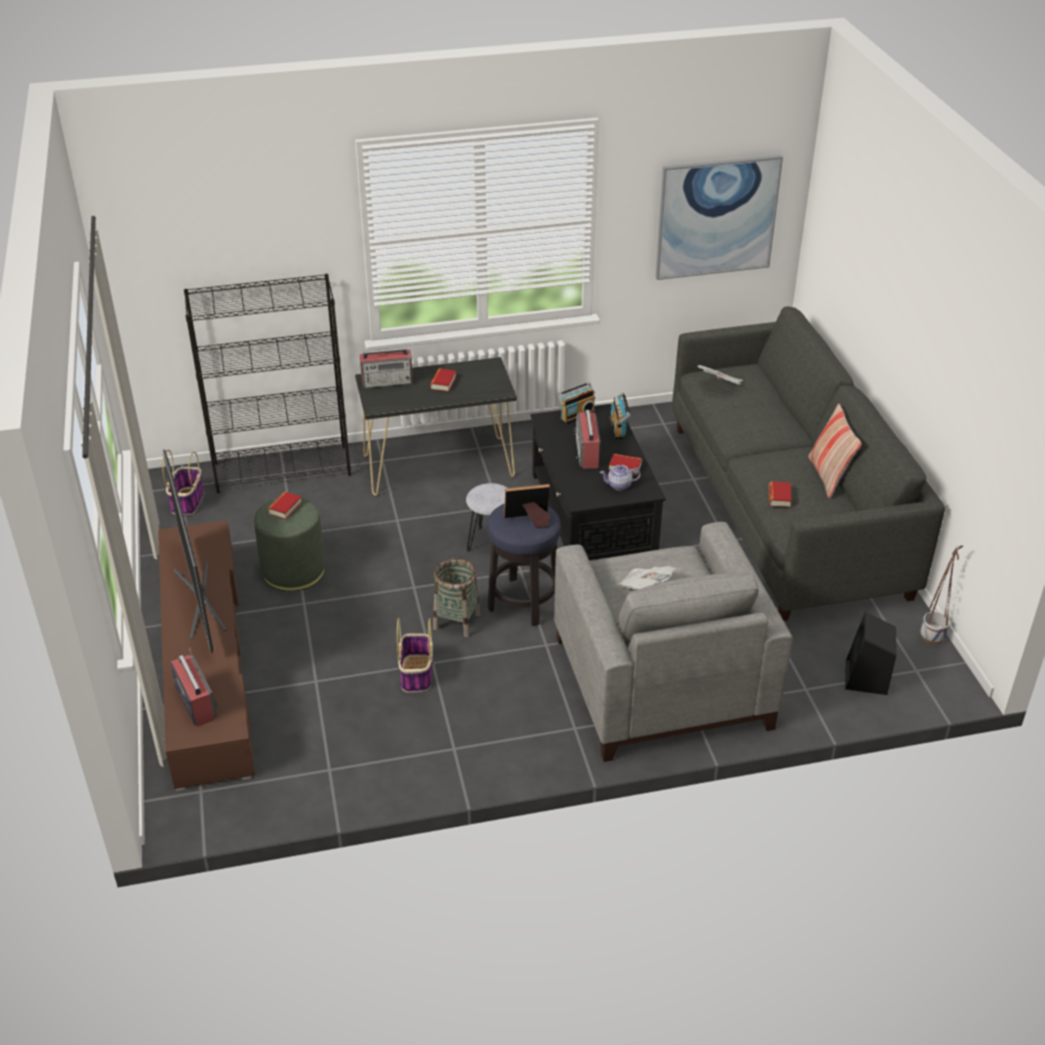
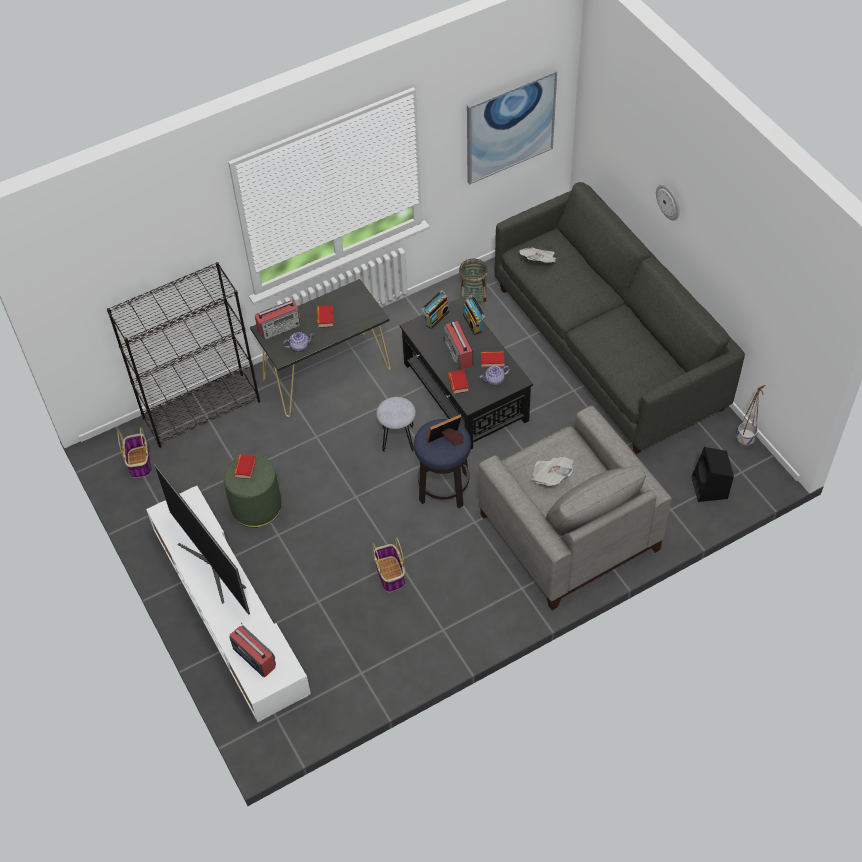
camera: 15 degrees left, 15 degrees up
(207, 663) = (229, 609): brown tv stand -> white tv stand
(401, 401) = (300, 346): none -> teapot
(457, 621) = (401, 519): basket -> basket (473, 300)
(779, 497) = (618, 364): book -> book (458, 383)
(828, 476) = (647, 334): pillow -> none
(884, 312) = (668, 201): none -> wall clock

